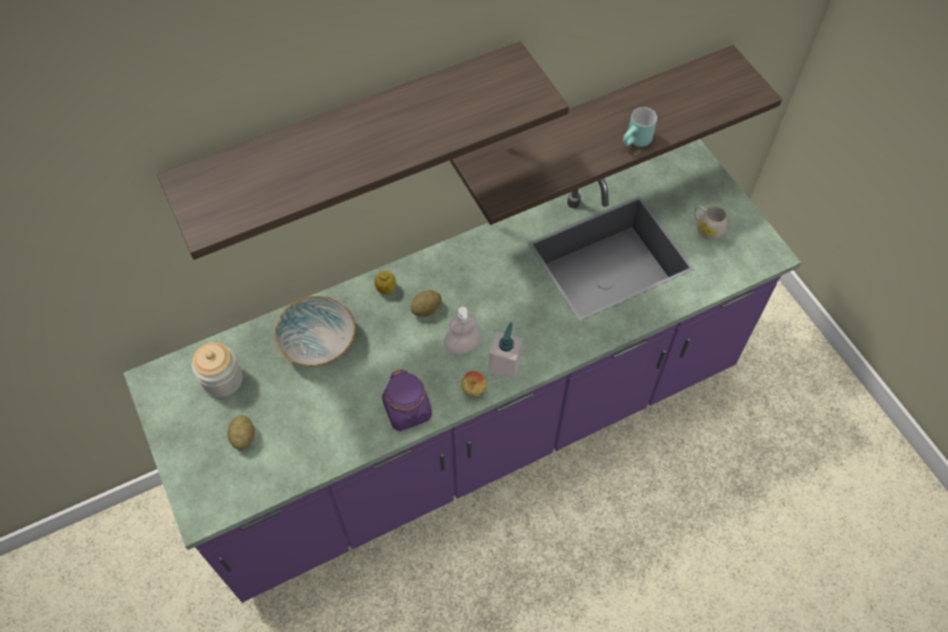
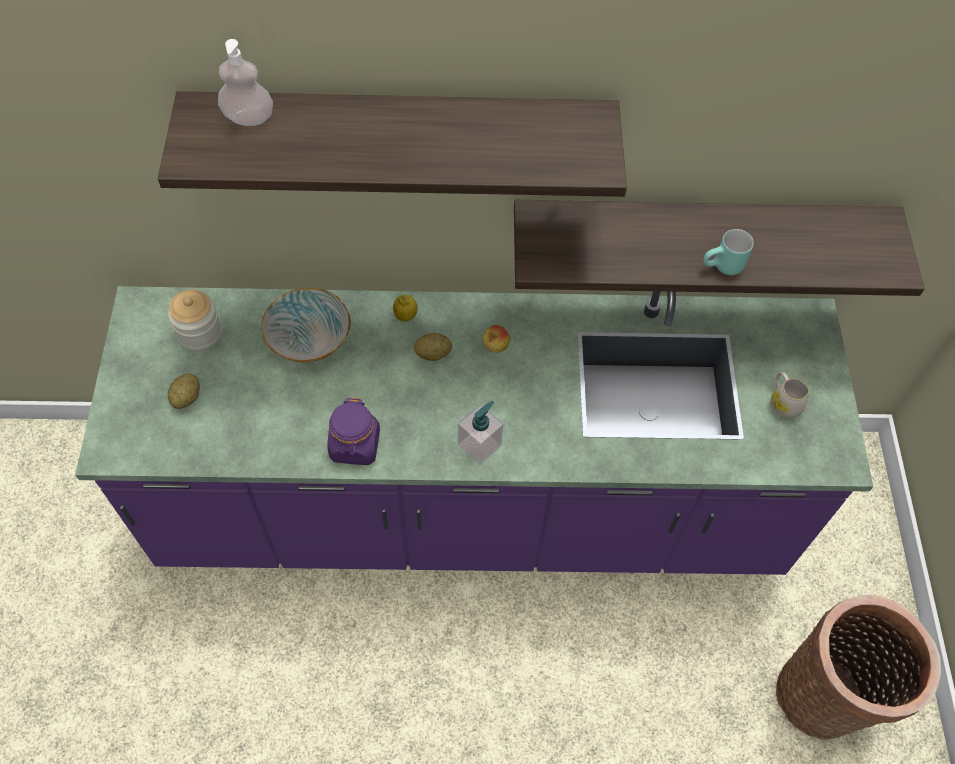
camera: 25 degrees right, 0 degrees up
(463, 345) = (448, 407): soap dispenser -> soap dispenser (249, 118)
(474, 390) = (432, 457): apple -> apple (495, 347)
(805, 440) = (825, 696): none -> basket

